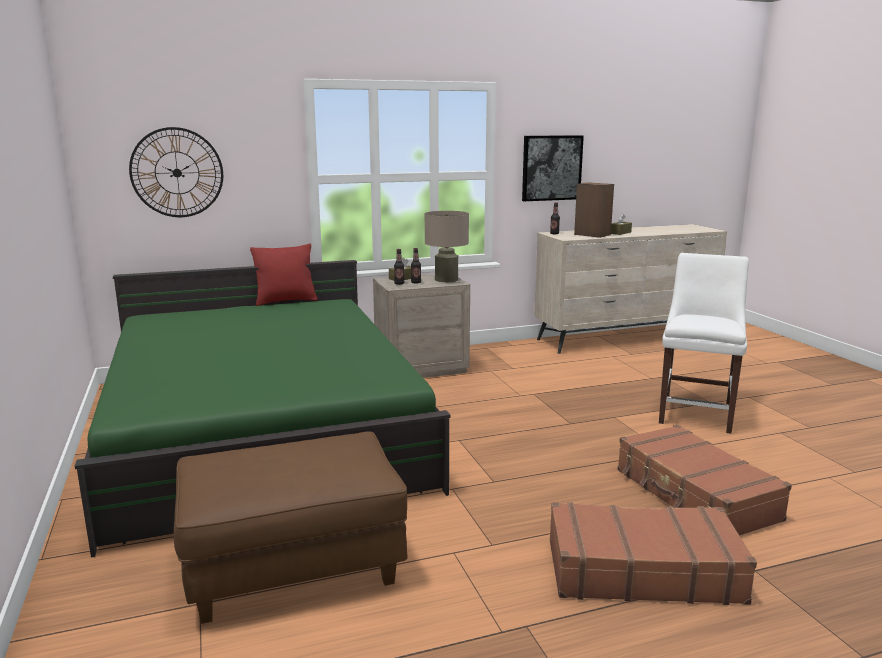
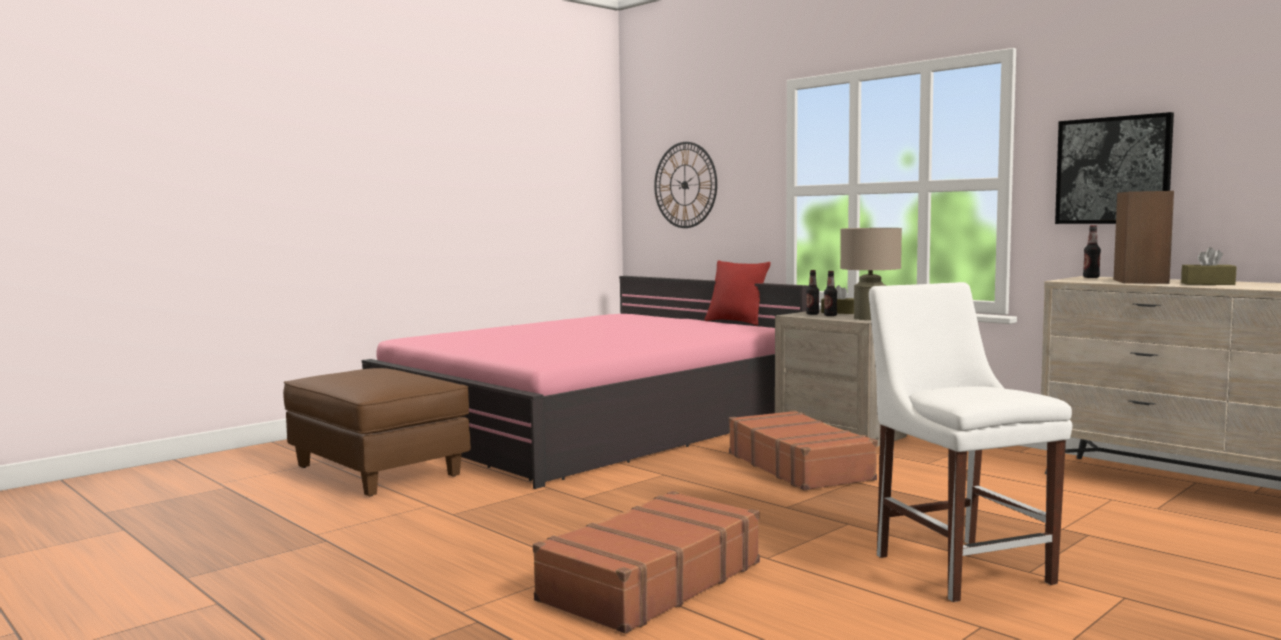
camera: 65 degrees right, 10 degrees down
(263, 432) = (593, 424): green bed -> pink bed
(642, 570) = (442, 570): brown suitcase -> brown suitcase (799, 466)
(696, 413) = (958, 565): white chair -> white chair turned 105 degrees counterclockwise

